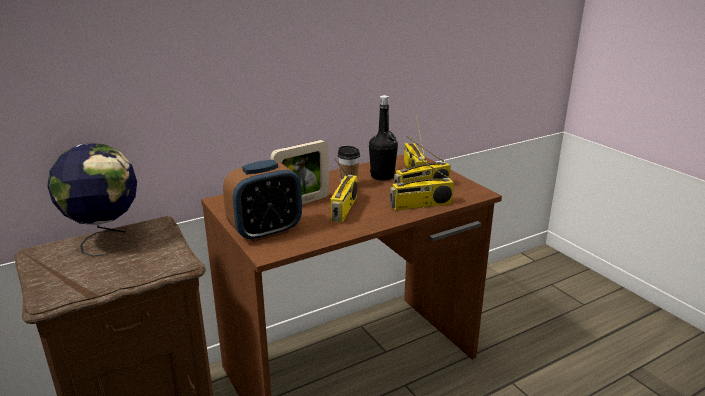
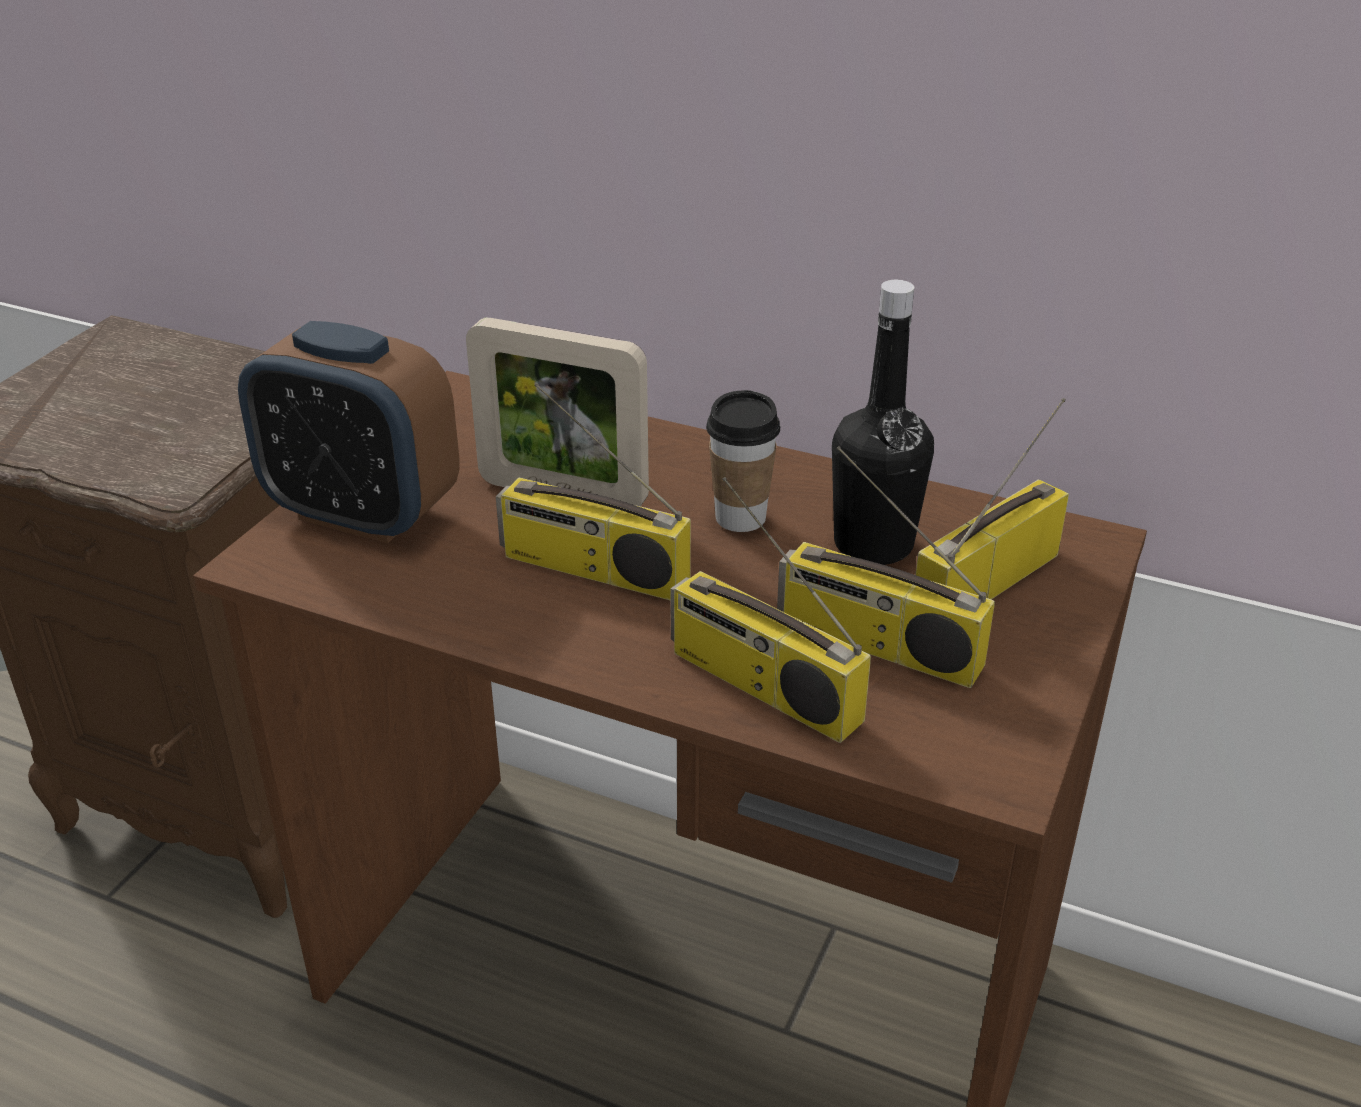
camera: 55 degrees right, 10 degrees up
(105, 239) = (209, 365): globe -> none
(344, 209) = (591, 569): radio -> radio turned 45 degrees clockwise

